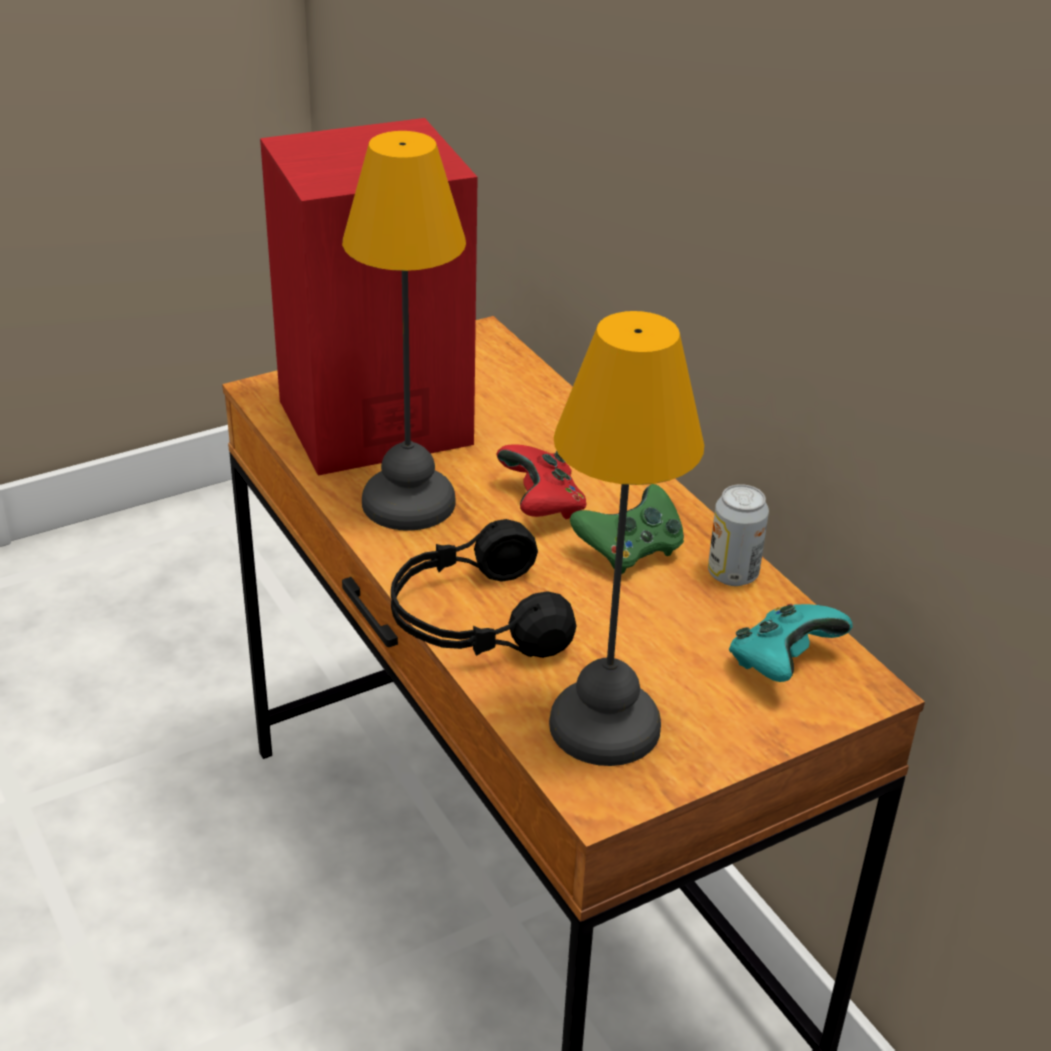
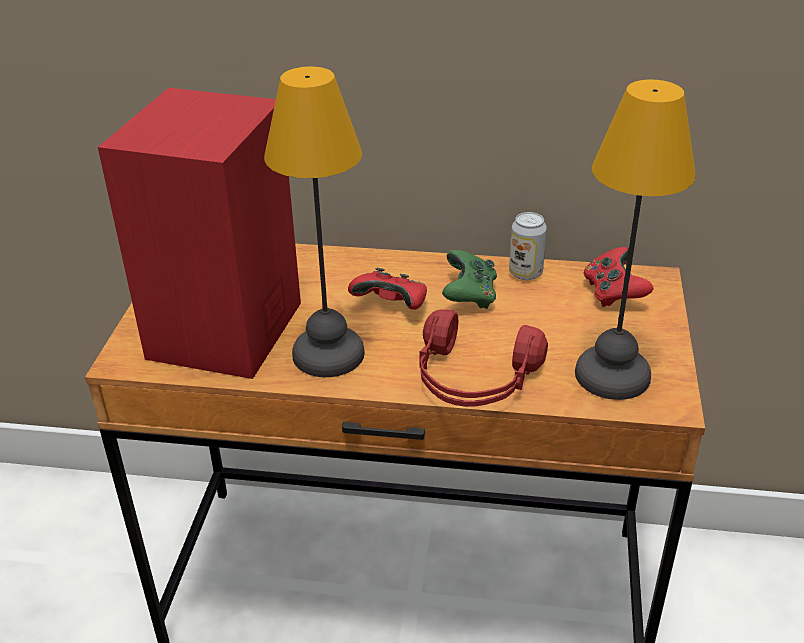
camera: 50 degrees left, 0 degrees up
(474, 620) = (473, 380): black headphones -> red headphones
(782, 663) = (613, 293): turquoise game controller -> red game controller

